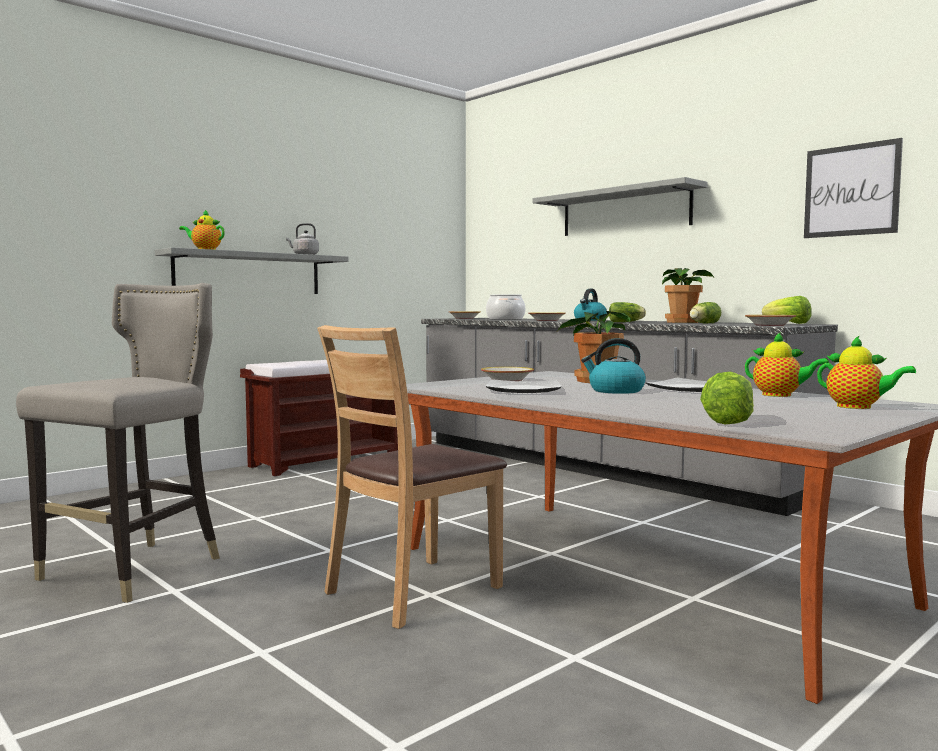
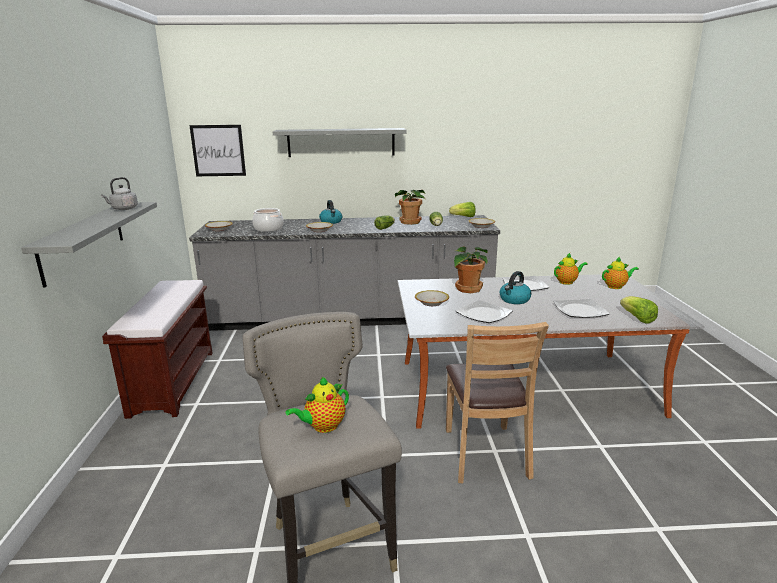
camera: 50 degrees left, 15 degrees up
(204, 250) = (73, 234): teapot -> teapot (323, 427)
(667, 406) = (580, 311): none -> plate
(851, 190) = (490, 142): picture -> picture (218, 150)

